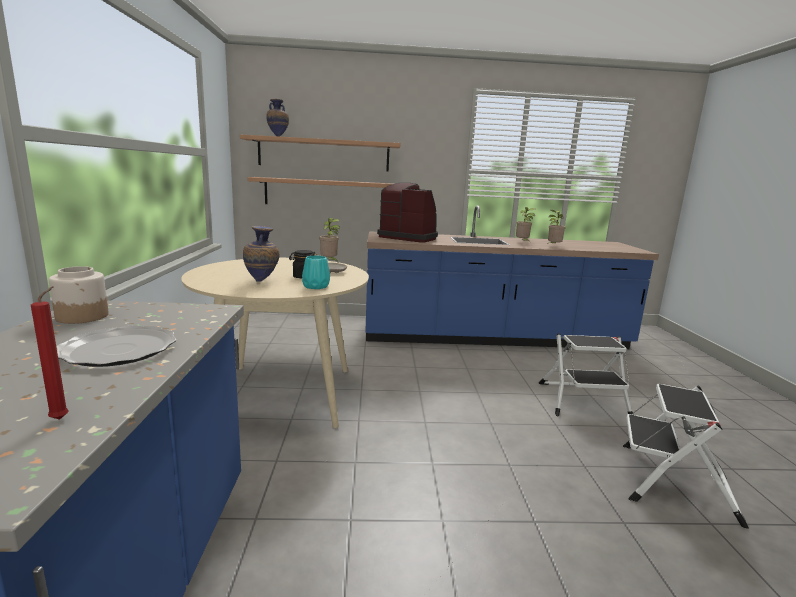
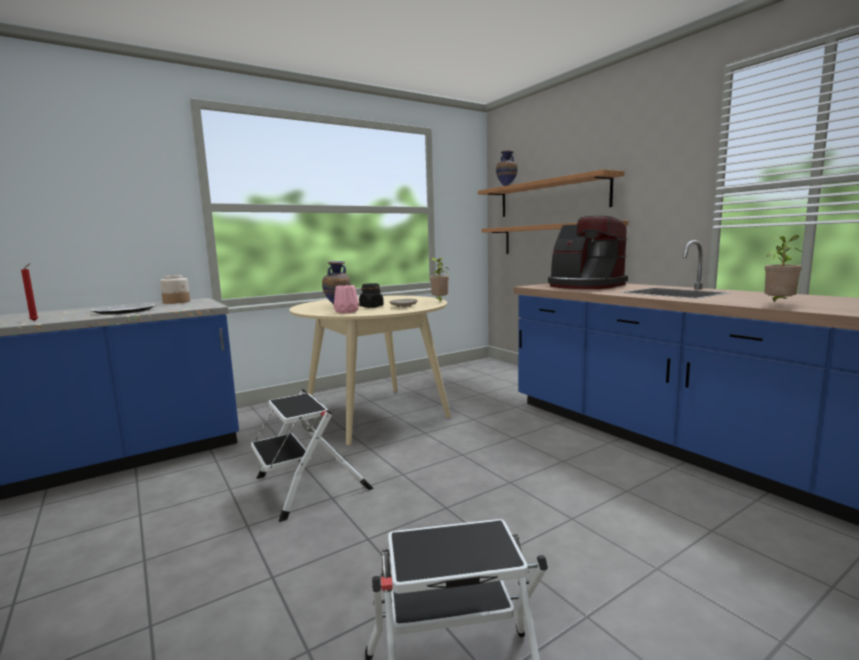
camera: 60 degrees right, 5 degrees down
(316, 286) = (346, 312): turquoise vase -> pink vase
(409, 237) = (584, 286): coffee machine -> coffee machine turned 135 degrees clockwise
(522, 242) = (746, 297): potted plant -> none
(581, 400) = (619, 562): step ladder -> step ladder (311, 485)

